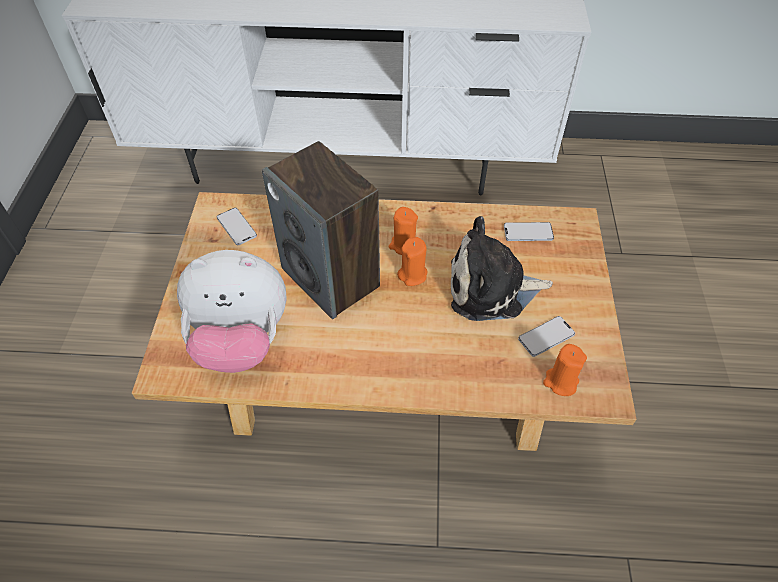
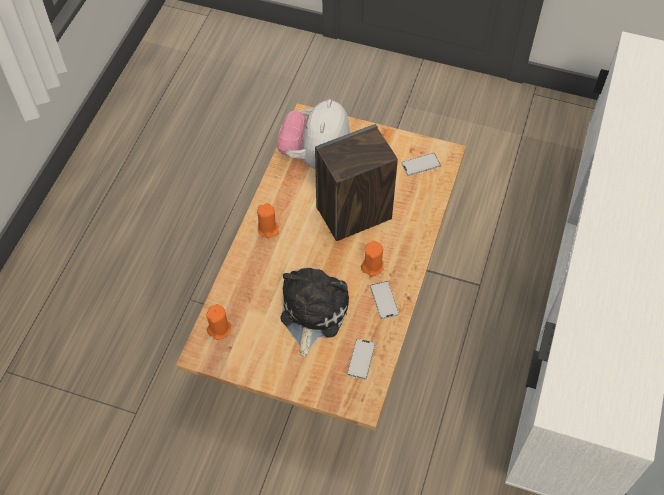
camera: 105 degrees right, 5 degrees up
(413, 275) = (341, 265): orange candle -> orange candle (268, 229)
(546, 337) = (258, 334): phone -> phone (384, 300)

